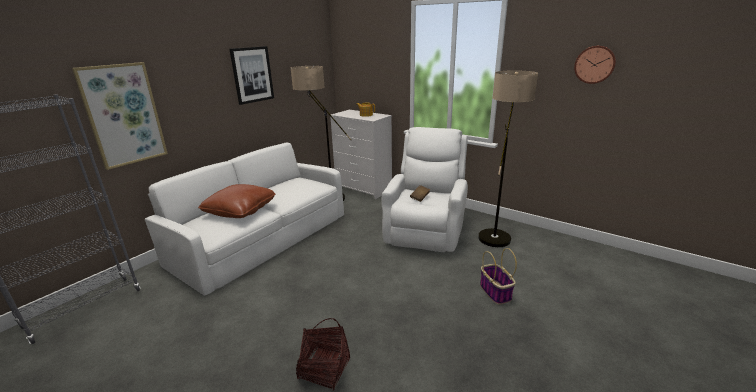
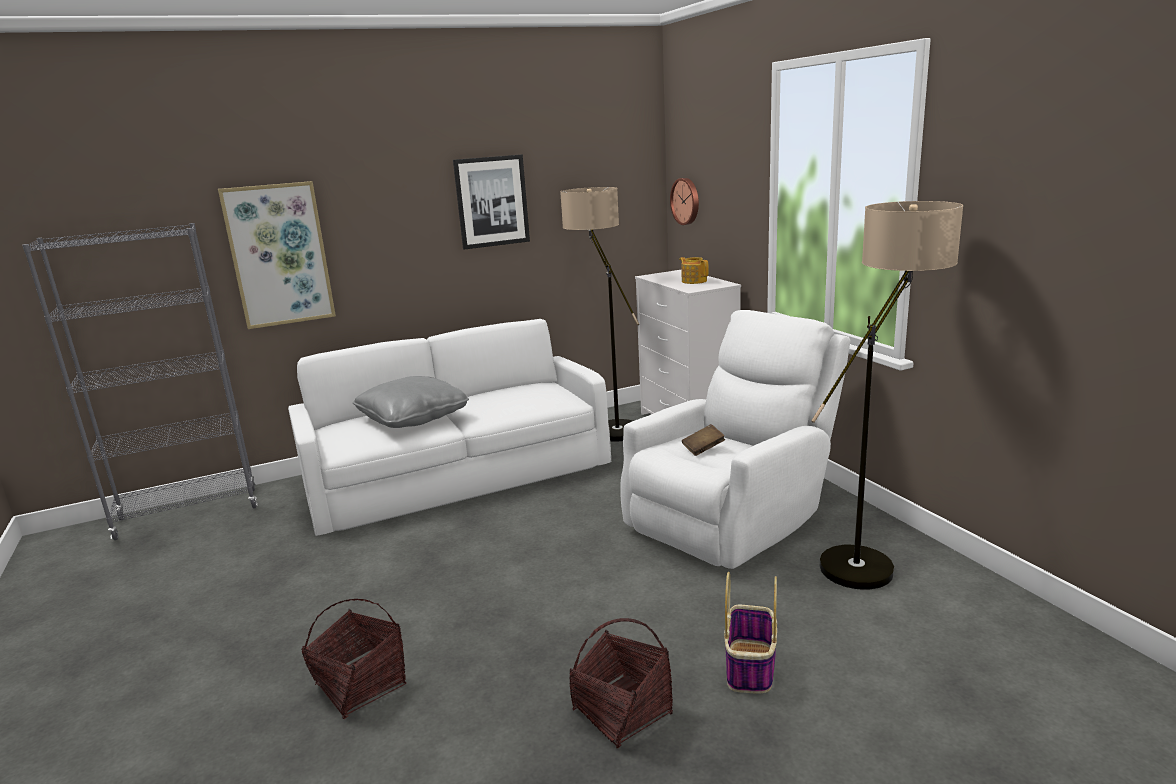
camera: 30 degrees right, 5 degrees down
(240, 210) = (413, 418): brown pillow -> grey pillow
(465, 330) = (623, 712): none -> basket
(594, 64) = (1102, 190): wall clock -> wall clock (686, 201)

